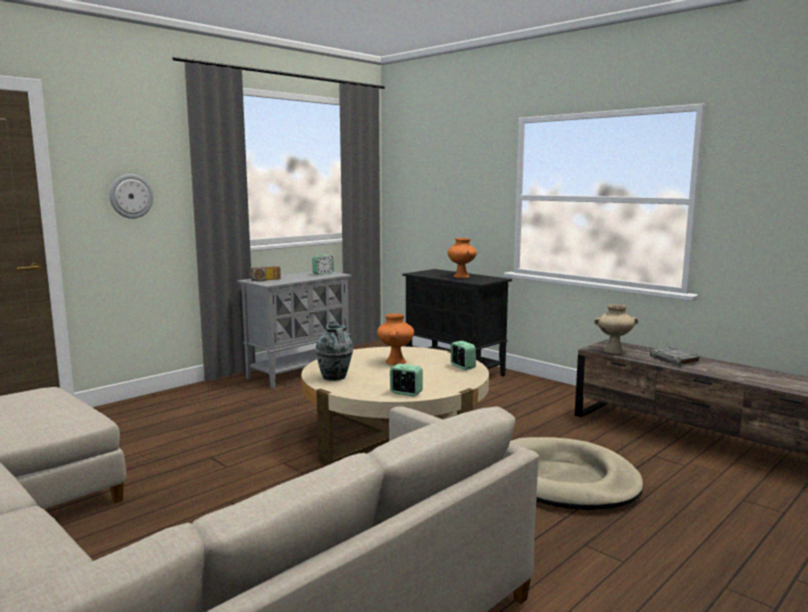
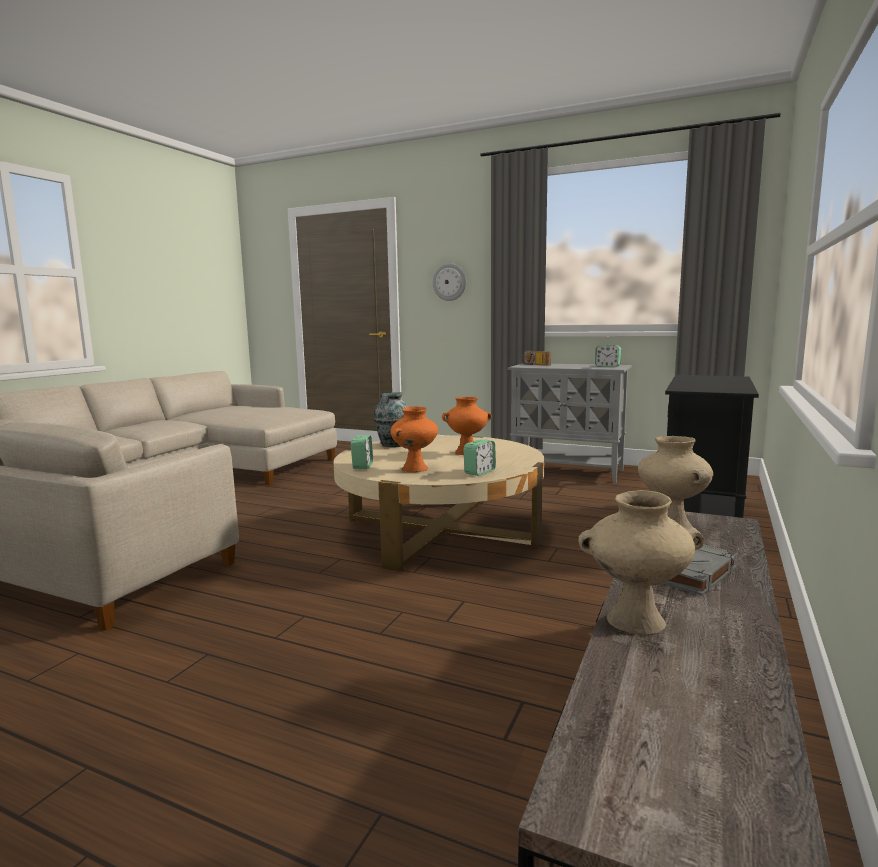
camera: 70 degrees right, 0 degrees up
(462, 276) = (710, 383): orange vase -> orange vase (415, 469)
(565, 480) = (379, 629): beige dog bed -> none
(726, 375) = (634, 621): none -> beige vase

